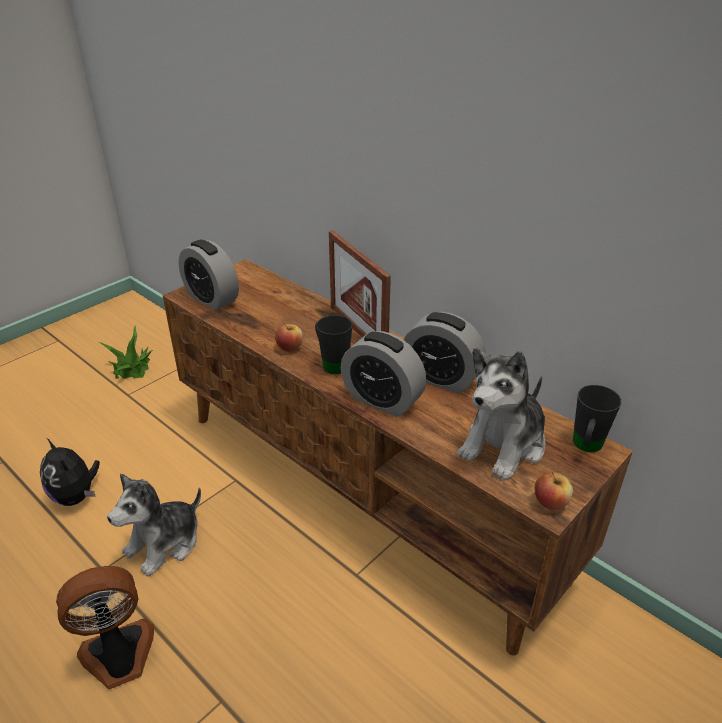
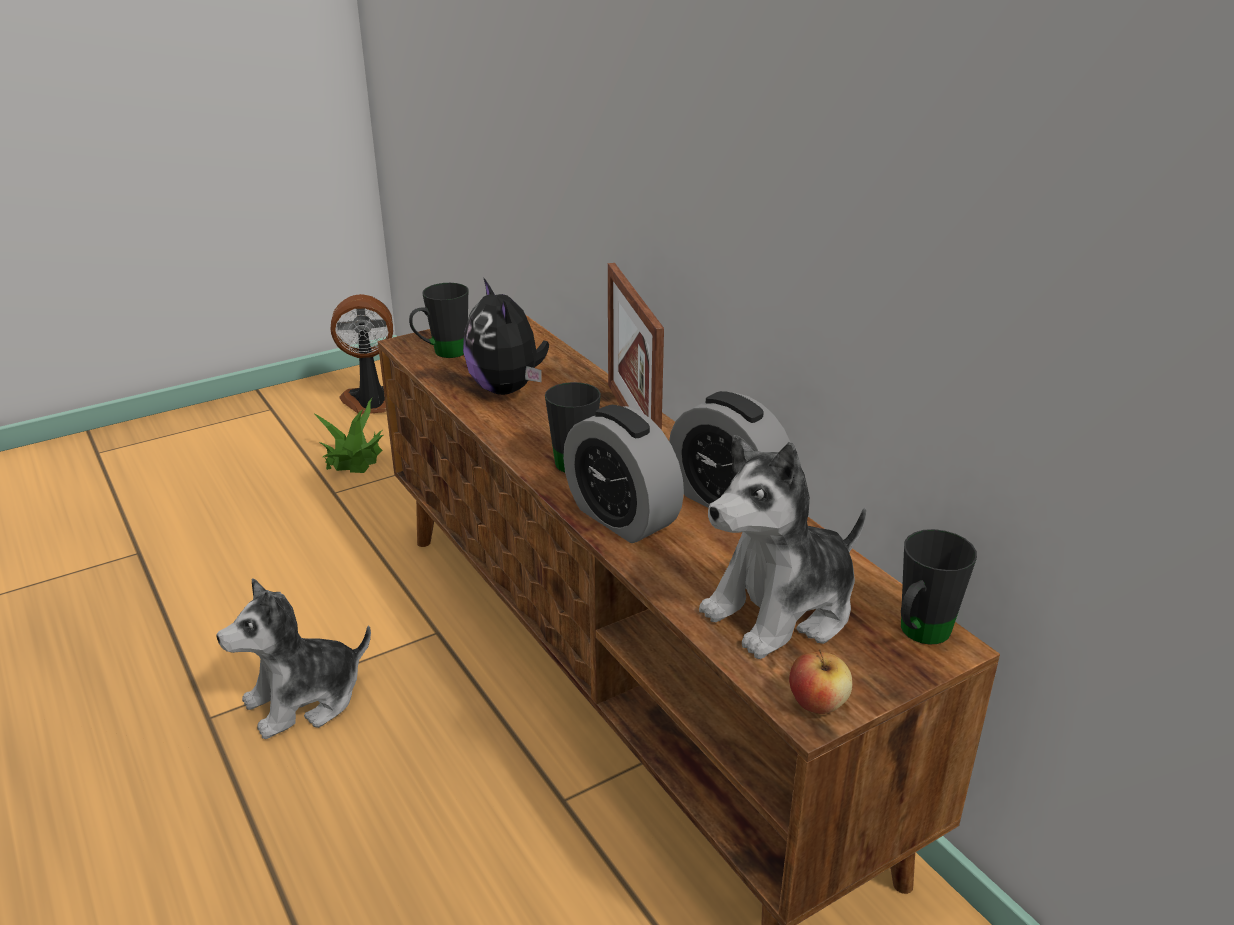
camera: 15 degrees right, 5 degrees down
(76, 496) = (213, 614): plush toy -> plush toy (508, 389)
(119, 657) = (184, 838): fan -> fan (372, 402)
(211, 298) = (442, 353): alarm clock -> black mug
(289, 347) = (520, 429): apple -> none

